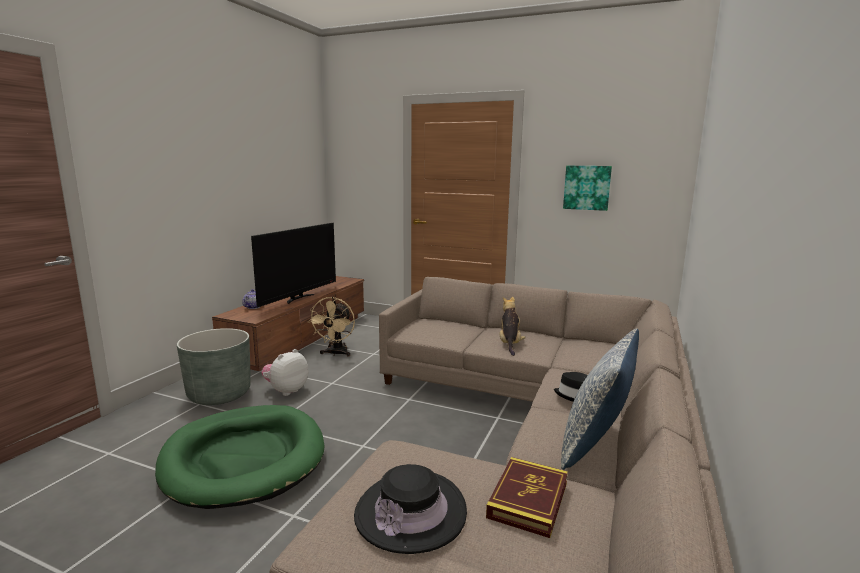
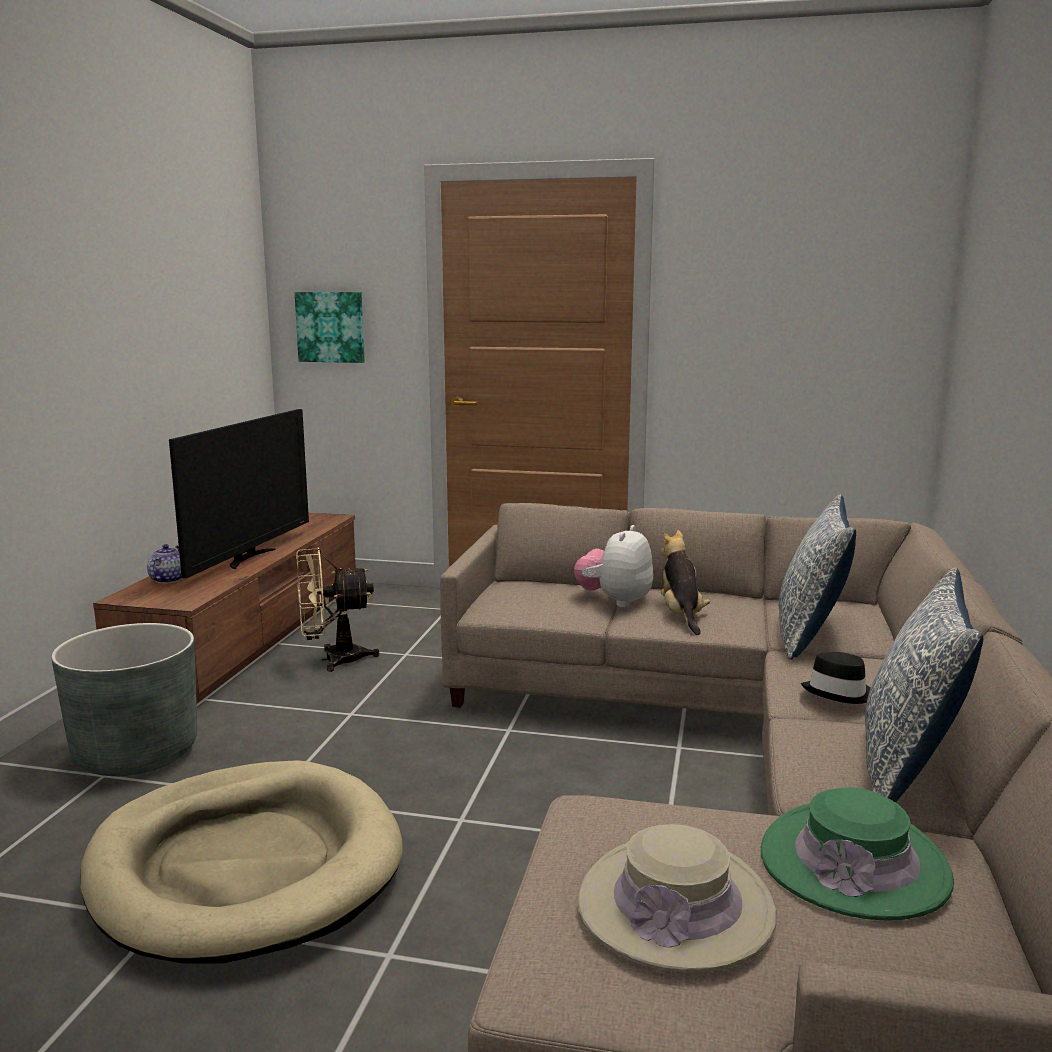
camera: 10 degrees left, 0 degrees up
(244, 459) = (245, 867): green dog bed -> beige dog bed
(286, 390) = (268, 735): plush toy -> plush toy (615, 601)
(335, 353) = (333, 659): beige fan -> beige fan turned 75 degrees clockwise
(410, 512) = (675, 907): black hat -> beige hat
(528, 500) = (854, 864): book -> green hat
(577, 361) = (810, 636): none -> pillow
(587, 187) = (771, 332): picture -> picture (331, 327)

